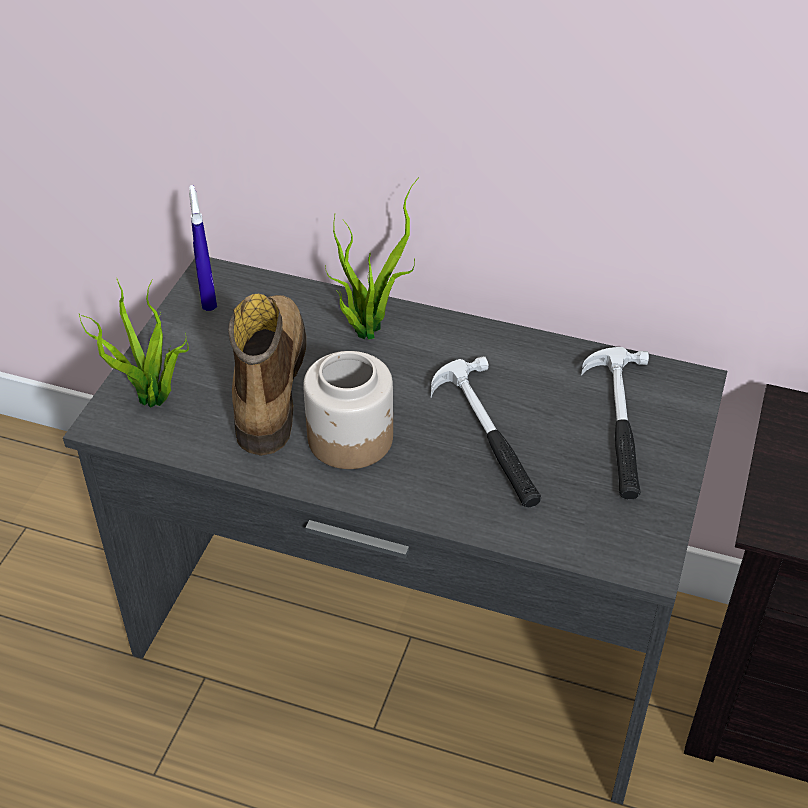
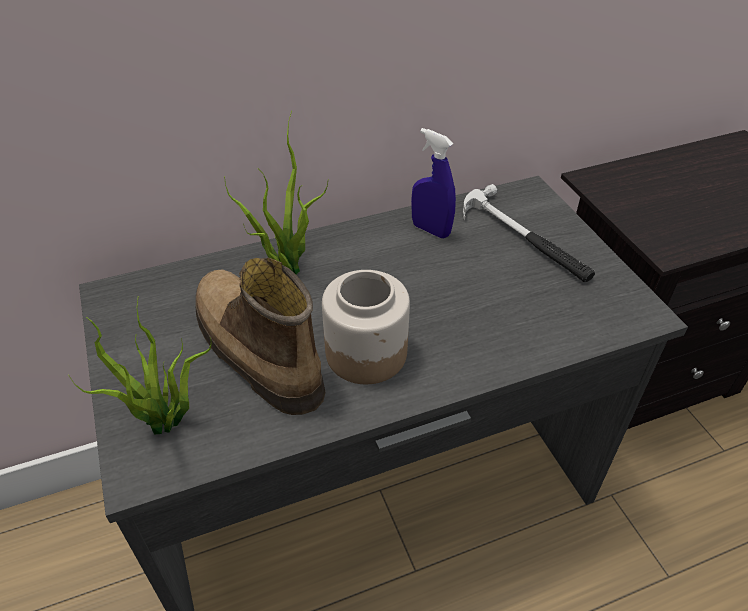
camera: 40 degrees left, 0 degrees up
(208, 297) = (126, 312): blue spray bottle -> blue spray bottle (430, 230)
(489, 436) = (458, 293): hammer -> none

